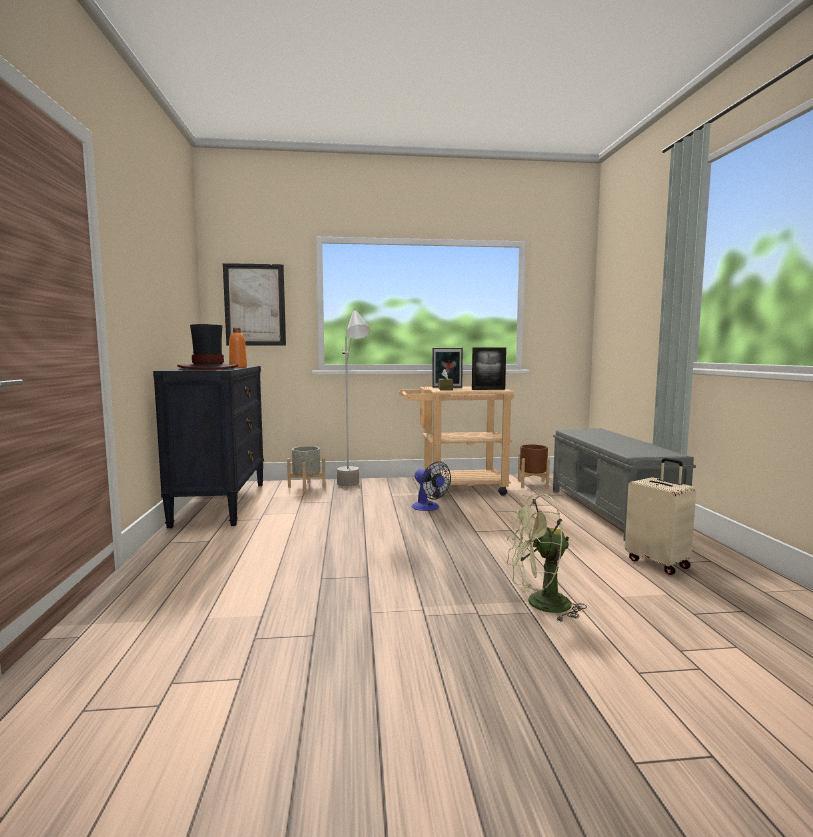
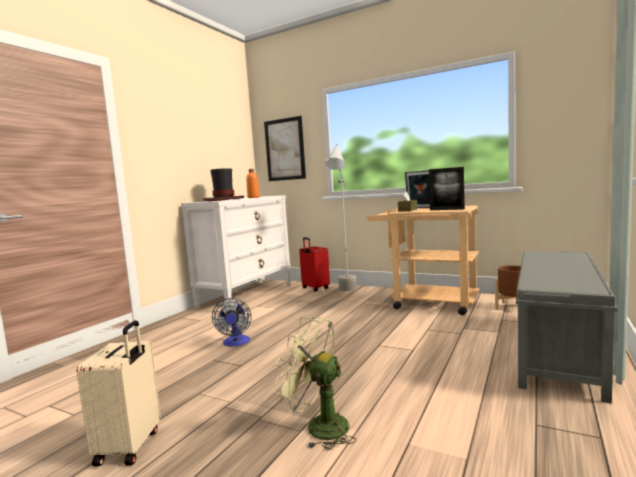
camera: 35 degrees right, 0 degrees up
(221, 503) = (246, 295): black dresser -> white dresser
(306, 487) = (315, 288): grey planter -> red suitcase
(429, 508) = (374, 318): fan -> fan (236, 343)
(658, 563) = (517, 421): beige suitcase -> beige suitcase (130, 447)

